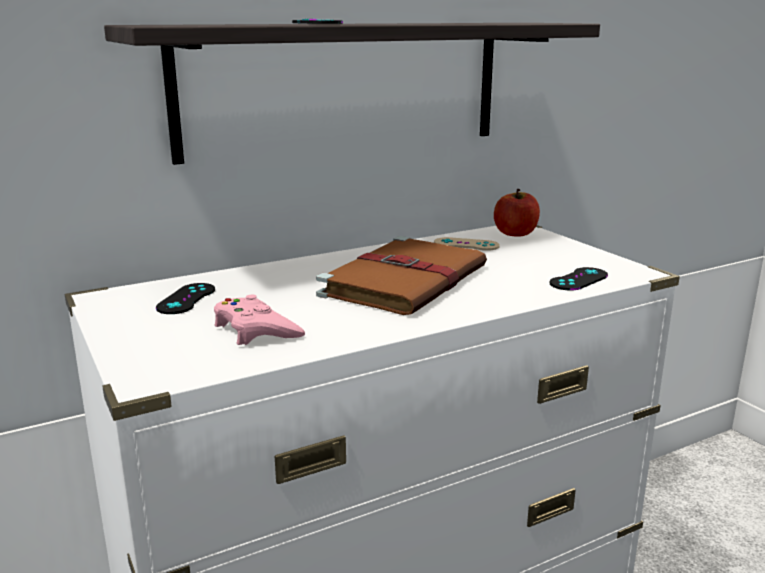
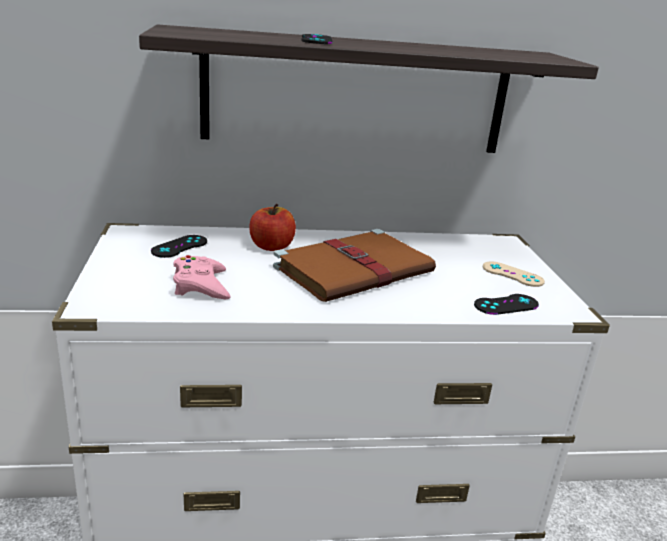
camera: 20 degrees right, 5 degrees up
(466, 244) = (441, 247): beige game controller -> beige game controller (512, 274)
(515, 233) = (496, 246): apple -> apple (271, 246)

